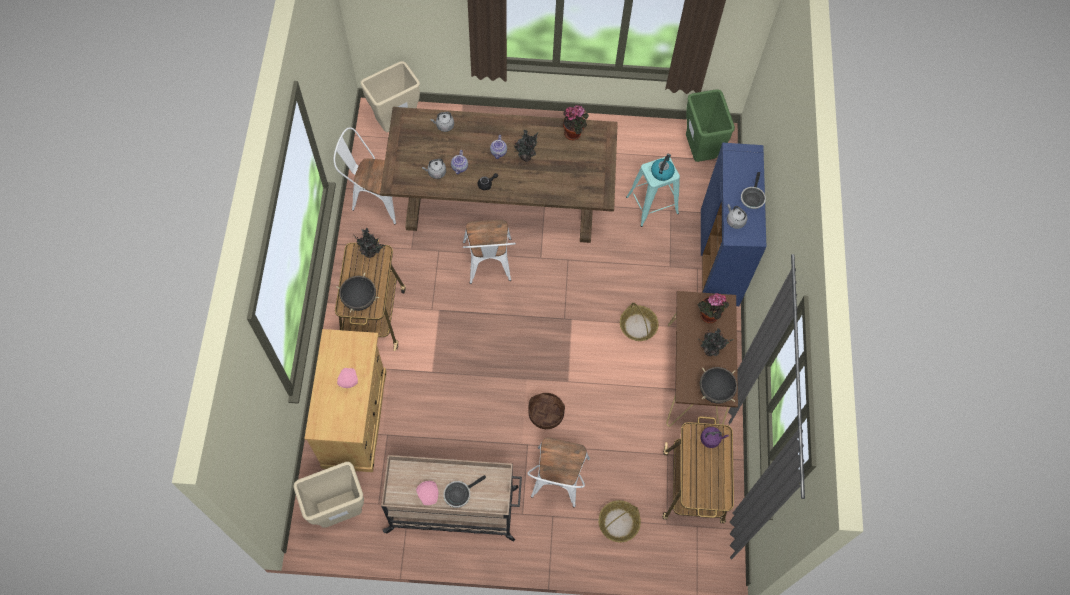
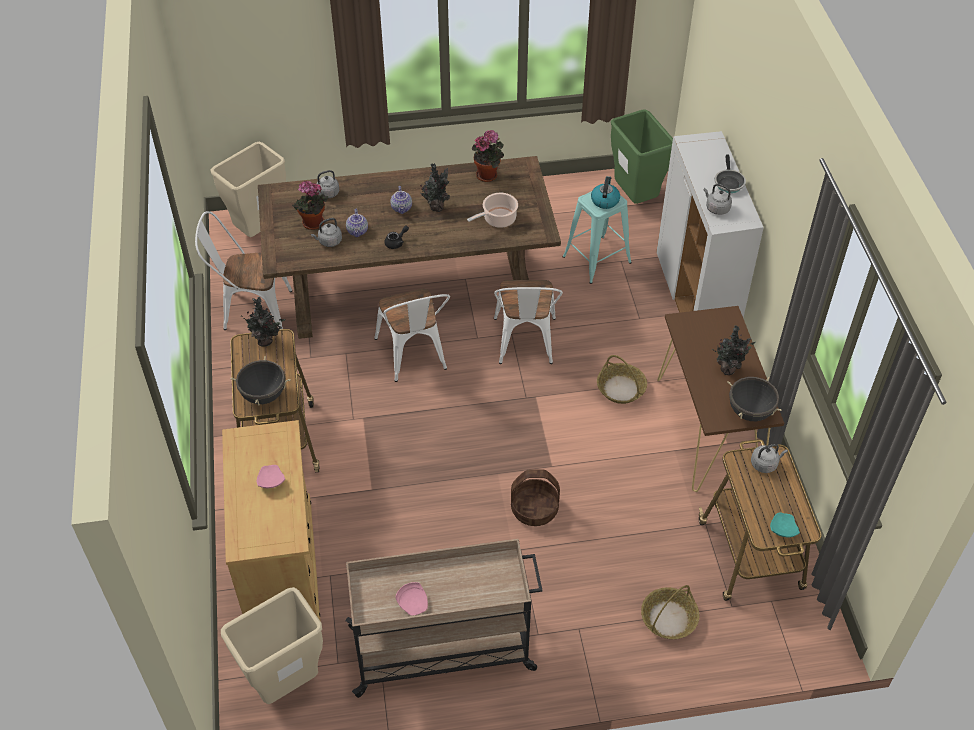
camera: 10 degrees left, 15 degrees down
(459, 493) = (455, 593): frying pan -> none
(557, 482) = (572, 586): white chair -> white chair (525, 345)
(570, 178) = (498, 219): none -> cooking pot
(706, 496) = (782, 530): none -> turquoise plate
(708, 317) = (713, 334): potted plant -> potted plant (312, 224)
(711, 439) = (765, 464): purple kettle -> grey kettle
(719, 258) = (696, 299): blue cabinet -> white cabinet

